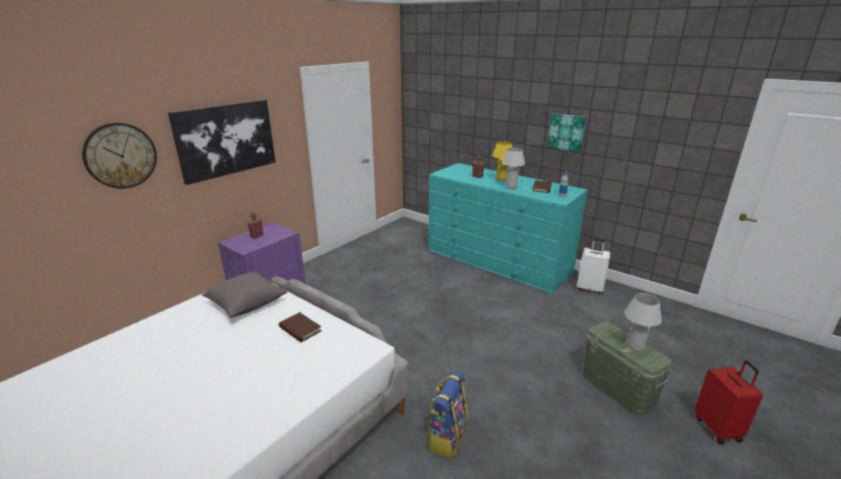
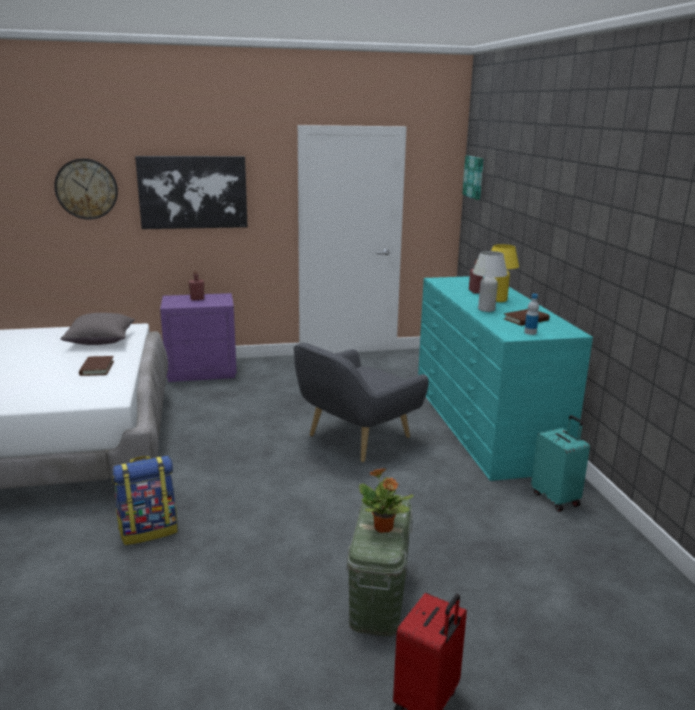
camera: 40 degrees right, 5 degrees down
(453, 301) = (355, 439): none -> grey armchair
(566, 132) = (585, 240): picture -> picture (474, 177)
(590, 289) = (556, 499): white suitcase -> turquoise suitcase
(635, 346) = (383, 528): white table lamp -> potted plant

